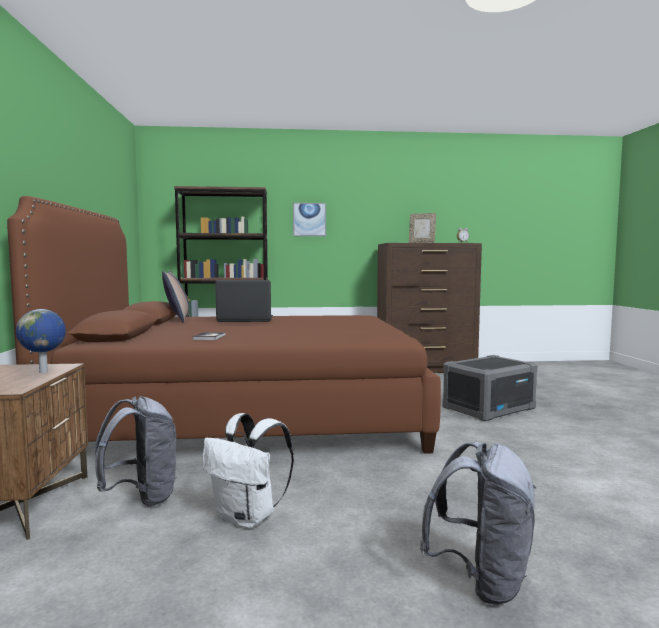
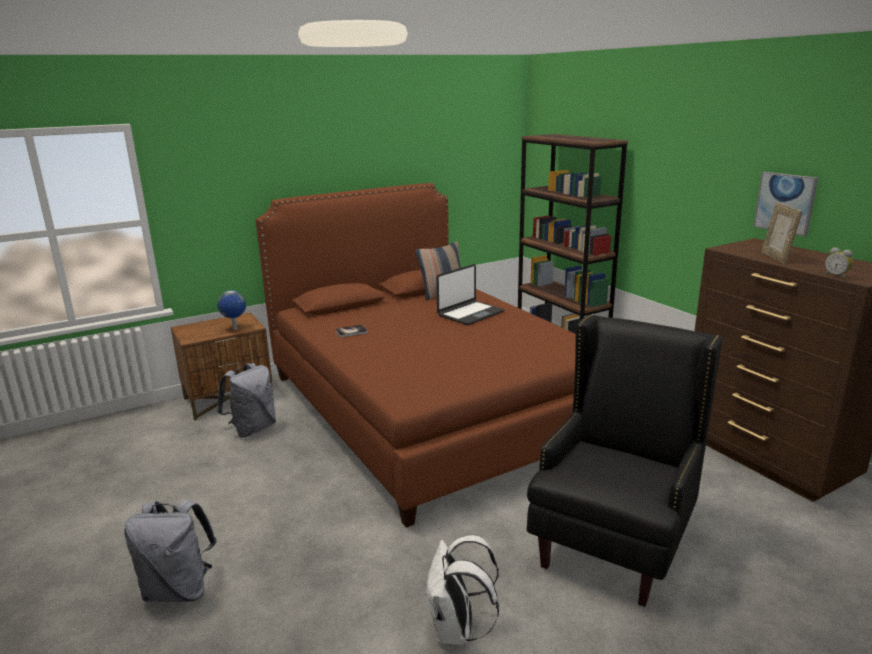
camera: 65 degrees right, 15 degrees up
(245, 320) = (470, 313): laptop -> laptop turned 75 degrees clockwise
(248, 517) = (238, 474): white backpack -> white backpack (457, 630)
(309, 219) = (673, 183): picture -> picture (785, 203)
(488, 408) = (612, 544): grey storage box -> black armchair

